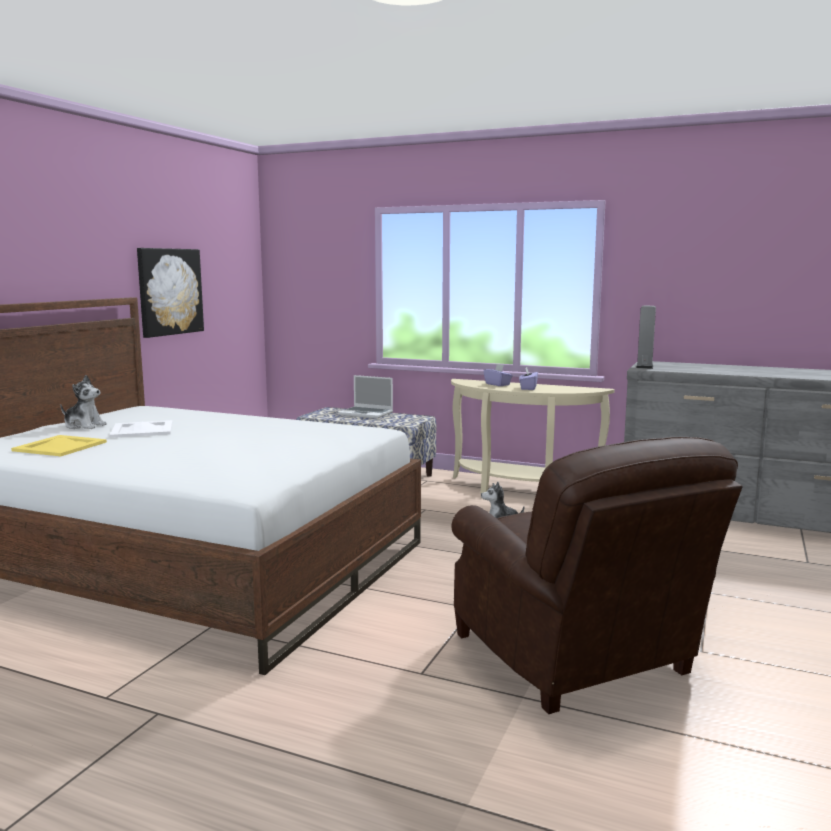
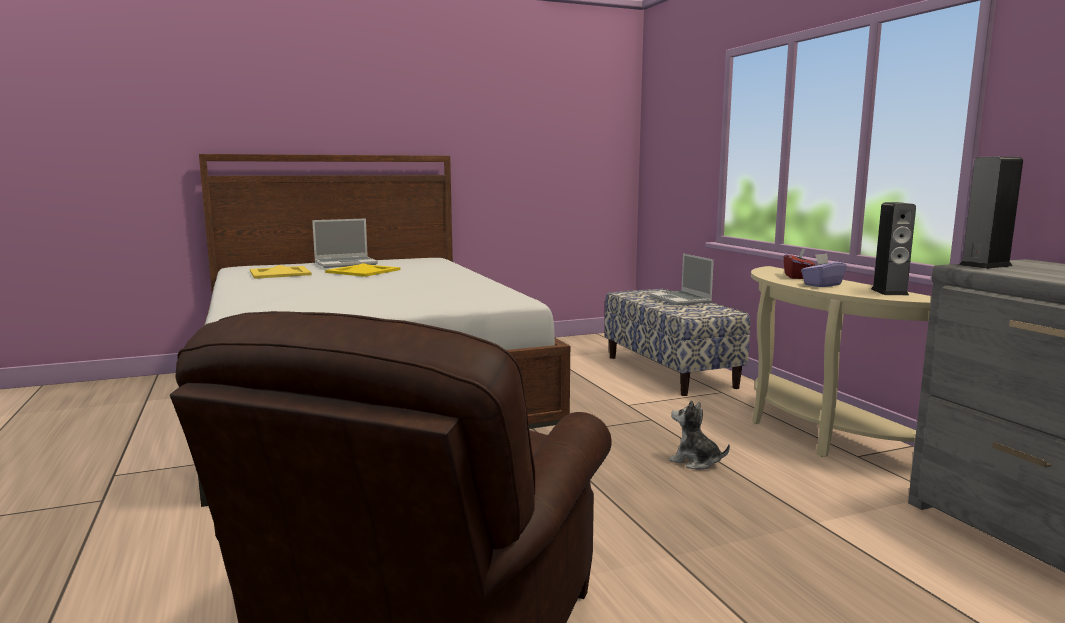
camera: 45 degrees right, 0 degrees up
(84, 426) = (346, 264): plush toy -> laptop
(143, 430) = (363, 271): white tray -> yellow tray
(169, 291) = (501, 153): picture -> none
(497, 384) = (798, 277): purple tissue box -> red tissue box
(570, 388) = (889, 292): none -> speaker

